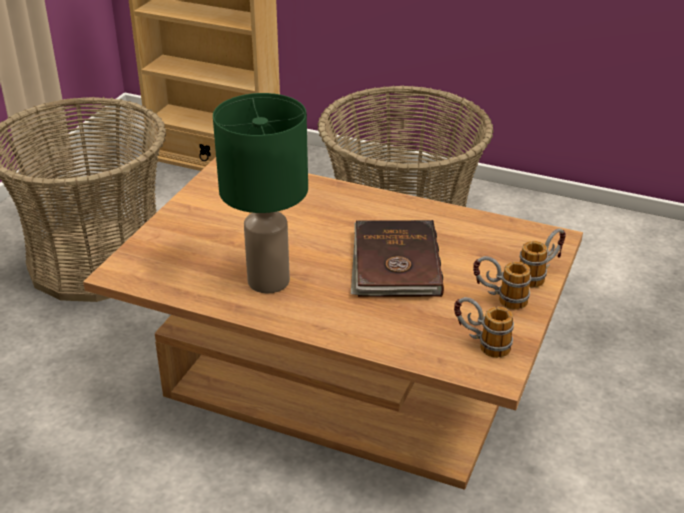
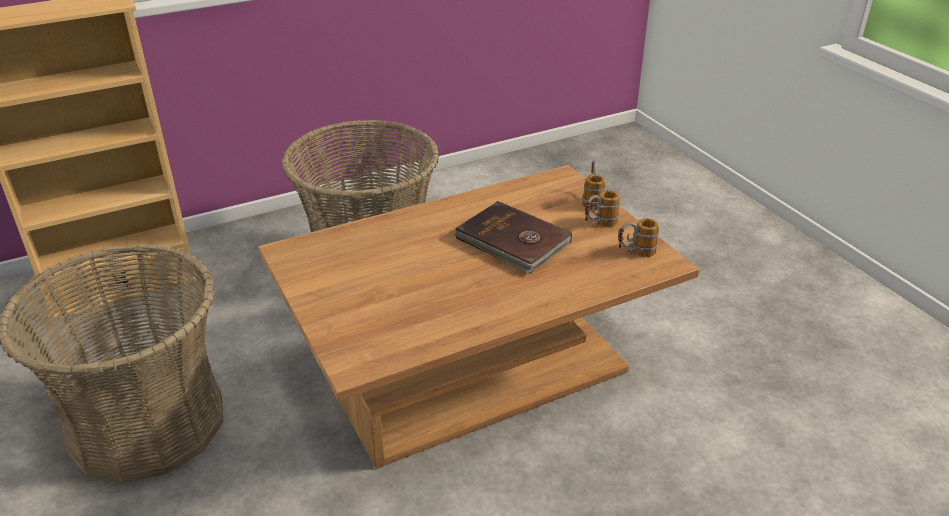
camera: 50 degrees left, 0 degrees up
(269, 280) = (462, 300): green table lamp -> none

